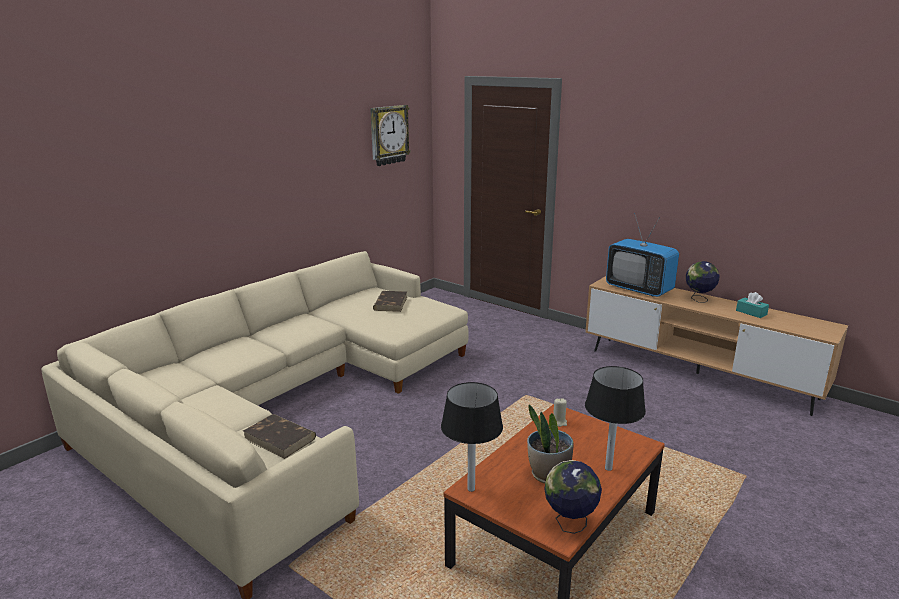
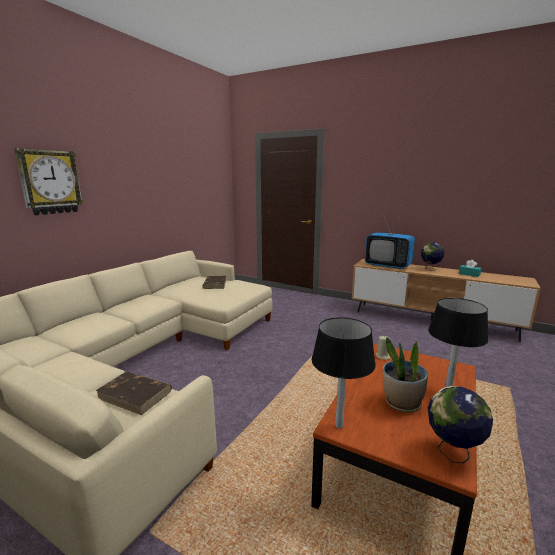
camera: 10 degrees left, 5 degrees down
(388, 135) = (204, 171): wall clock -> wall clock (50, 182)

